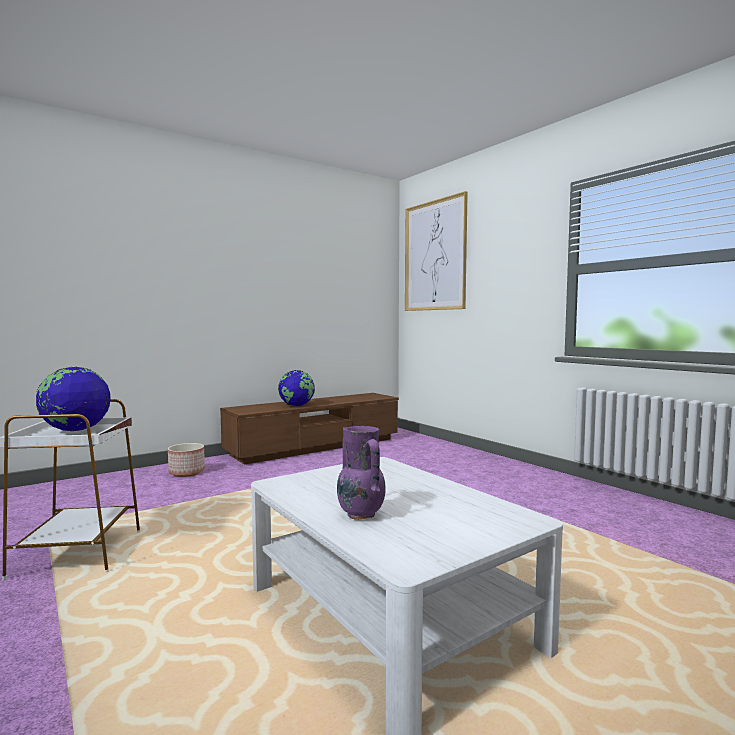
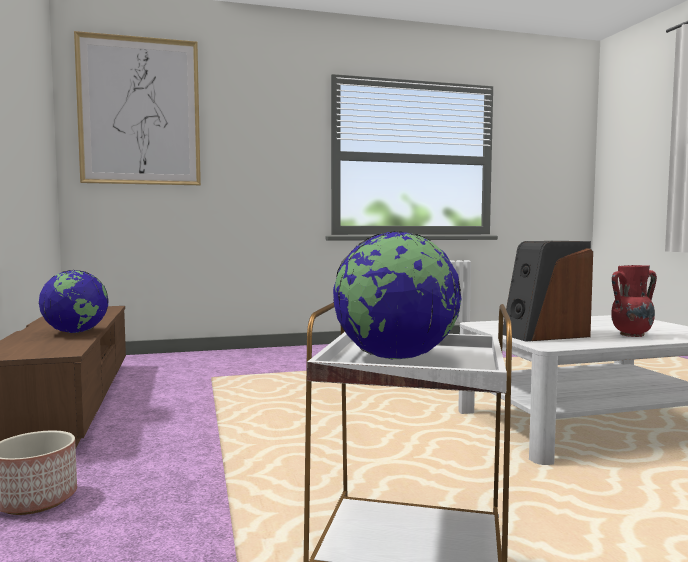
camera: 70 degrees left, 0 degrees up
(330, 482) = (544, 335): none -> speaker
(361, 515) = (630, 335): purple vase -> red vase

